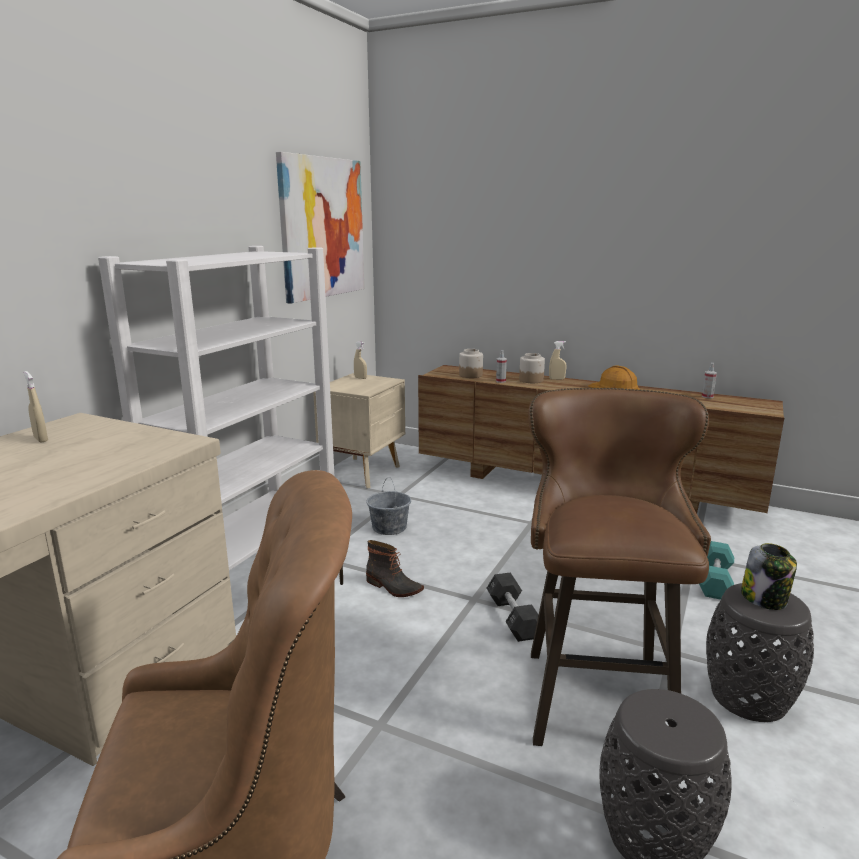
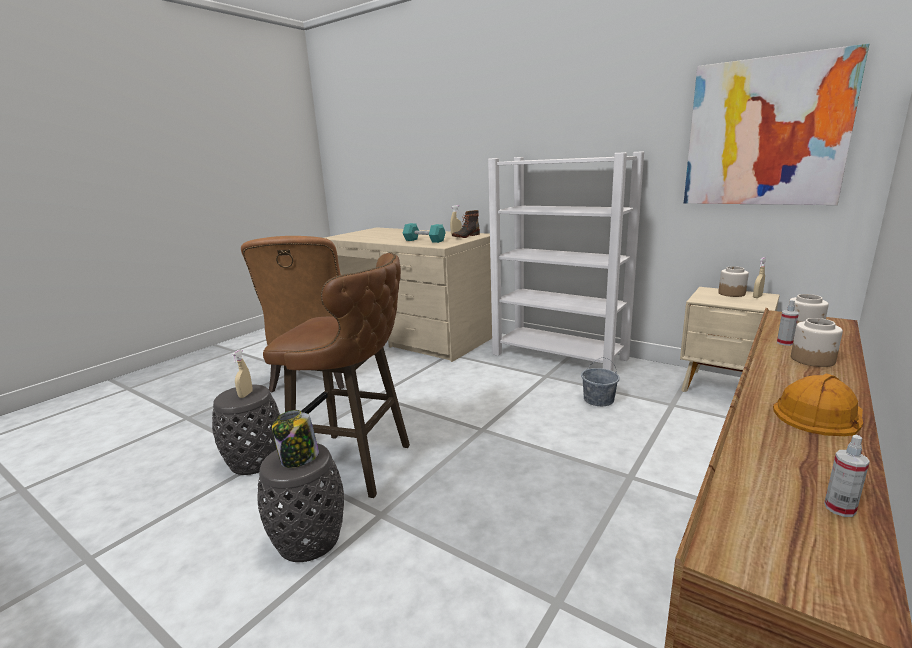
camera: 100 degrees right, 0 degrees up
(346, 382) = (731, 293): none -> jar
(393, 587) = (503, 400): boot -> boot (465, 236)
(513, 618) = (452, 443): black dumbbell -> none
(557, 379) = (844, 377): beige spray bottle -> beige spray bottle (245, 395)
(715, 581) = (489, 598): turquoise dumbbell -> turquoise dumbbell (424, 240)

